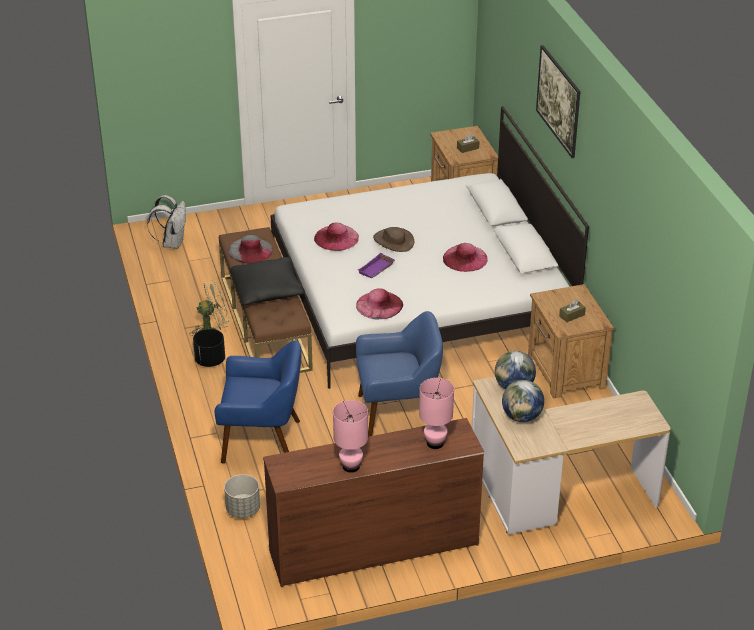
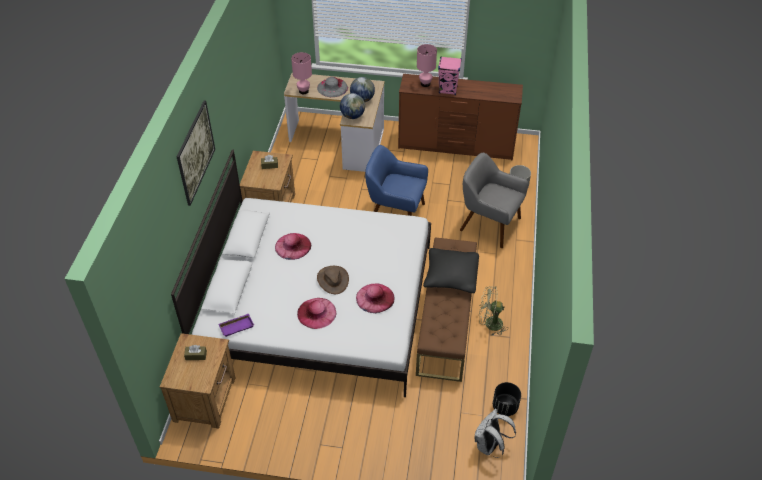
camera: 155 degrees left, 10 degrees up
(210, 360) = (501, 298): black planter -> black planter (505, 407)
(250, 250) = (446, 322): grey hat -> grey hat (332, 87)
(262, 441) = (489, 224): blue armchair -> grey armchair
(350, 466) = (477, 85): pink table lamp -> pink table lamp (304, 91)
(377, 269) = (363, 258): purple tray -> purple tray (236, 326)
(379, 305) = (381, 226): pink hat -> pink hat (316, 313)
(392, 443) = (448, 90): none -> pink speaker

